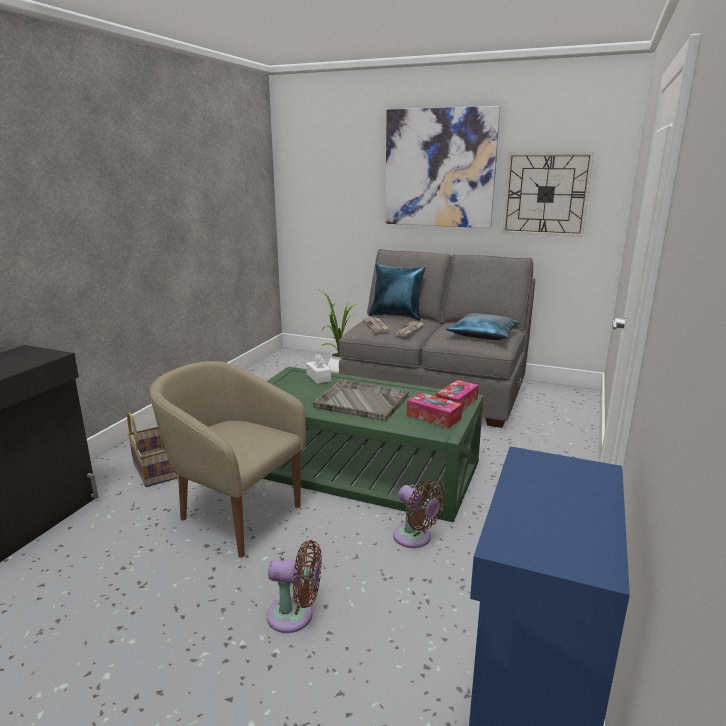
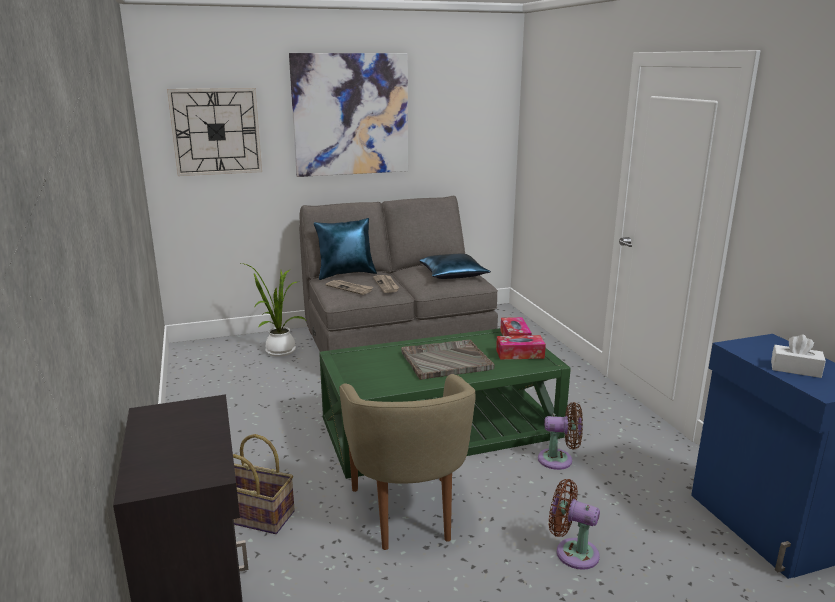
camera: 40 degrees left, 0 degrees up
(235, 516) = (407, 513): beige armchair -> beige armchair turned 90 degrees counterclockwise
(295, 616) = (572, 552): brown fan -> brown fan turned 120 degrees counterclockwise
(318, 377) = (370, 352): white tissue box -> white tissue box (795, 369)
(546, 194) = (452, 135): wall clock -> wall clock (216, 131)

